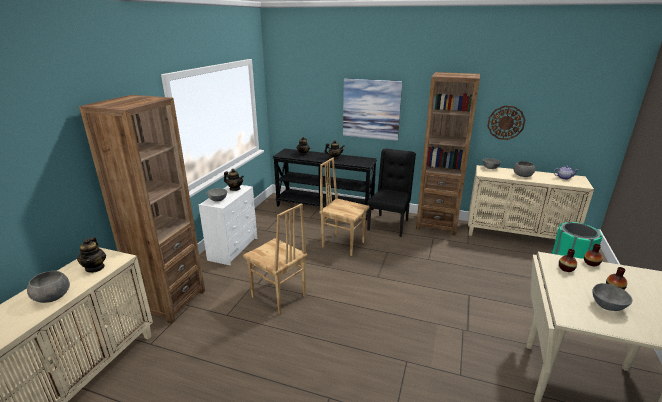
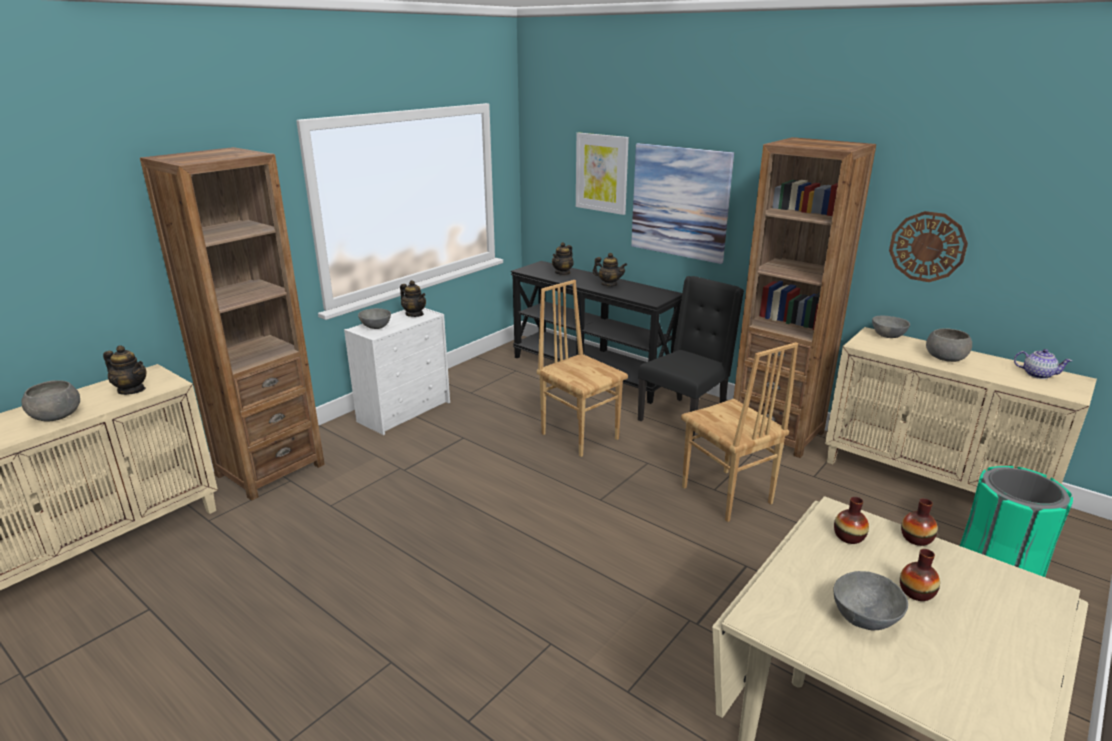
camera: 20 degrees right, 0 degrees up
(95, 268) = (131, 390): teapot -> teapot turned 75 degrees counterclockwise
(278, 297) = (420, 496): brown chair -> brown chair (726, 496)
(321, 96) = (602, 173): none -> picture

